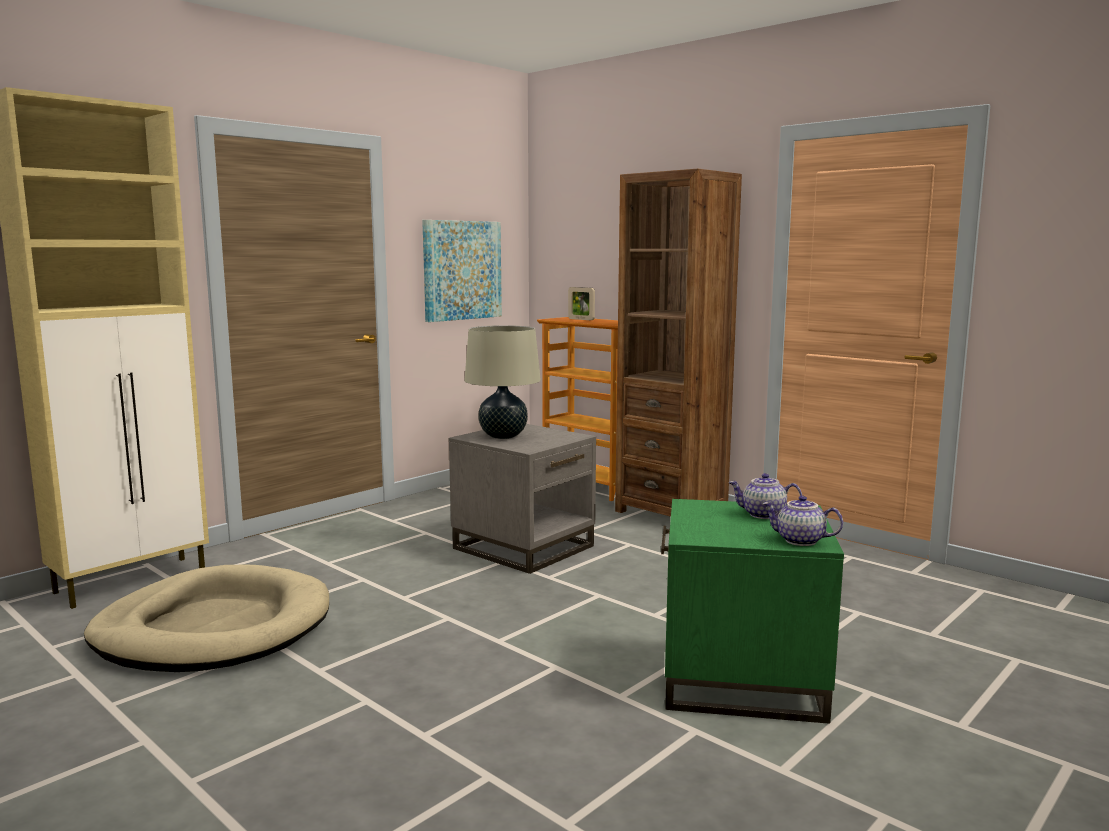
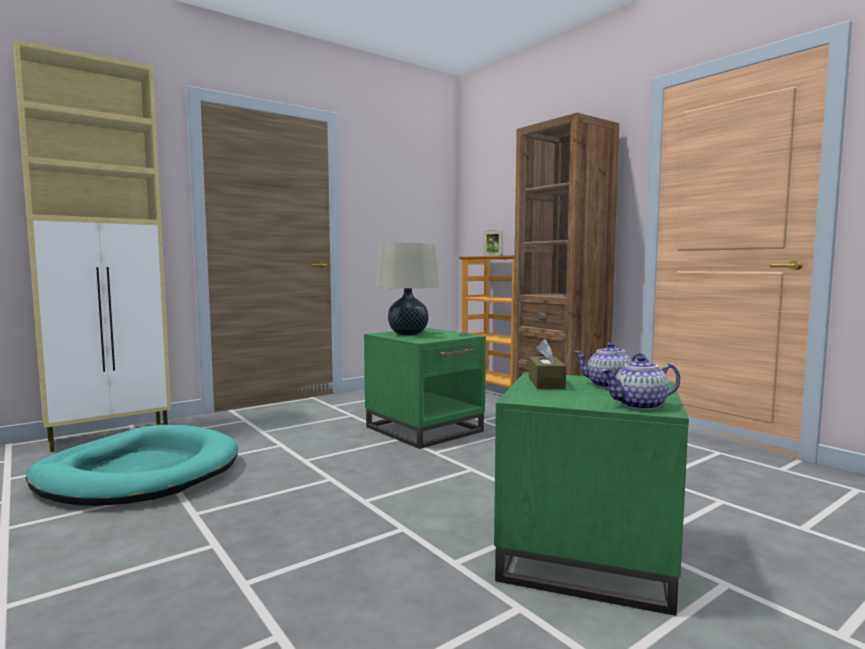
camera: 10 degrees right, 5 degrees down
(214, 628) = (139, 473): beige dog bed -> turquoise dog bed
(461, 270) = (402, 219): picture -> none
(524, 547) = (425, 429): grey side table -> green side table
(702, 514) = (546, 383): none -> brown tissue box
(799, 541) = (640, 406): teapot -> teapot turned 45 degrees counterclockwise

